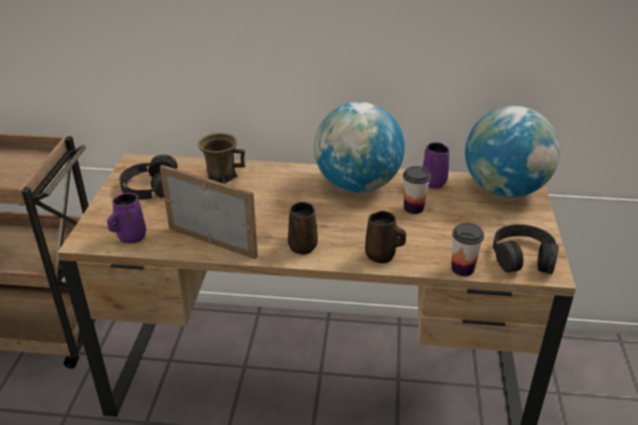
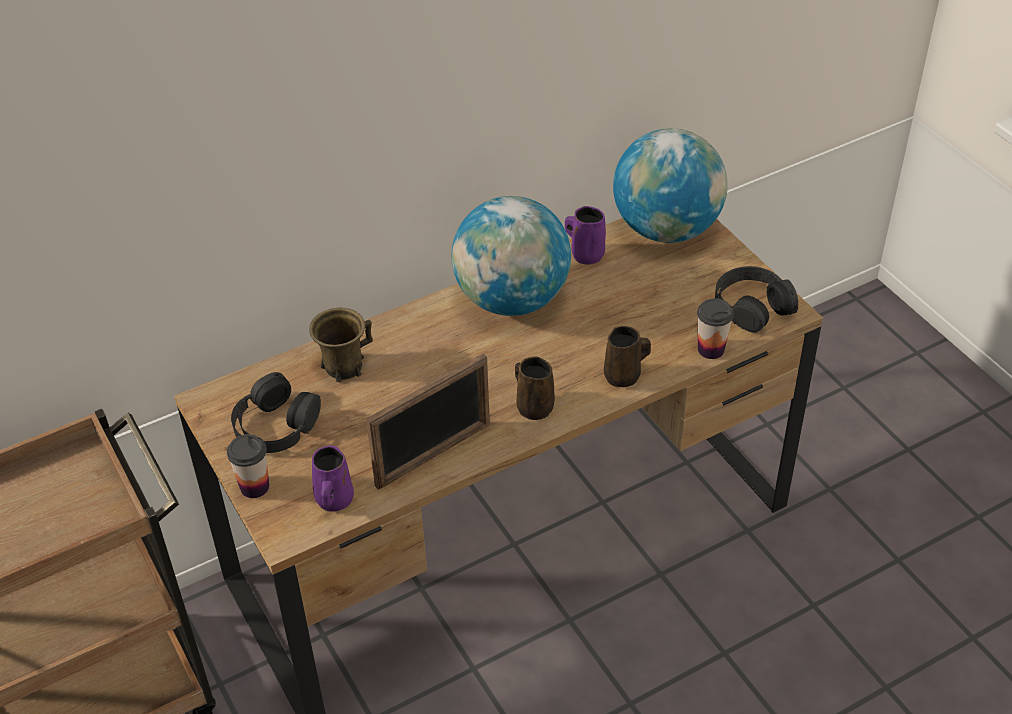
camera: 35 degrees left, 10 degrees up
(212, 242) = (434, 455): picture frame -> picture frame turned 150 degrees clockwise
(413, 208) = (599, 300): cup -> cup (254, 487)

